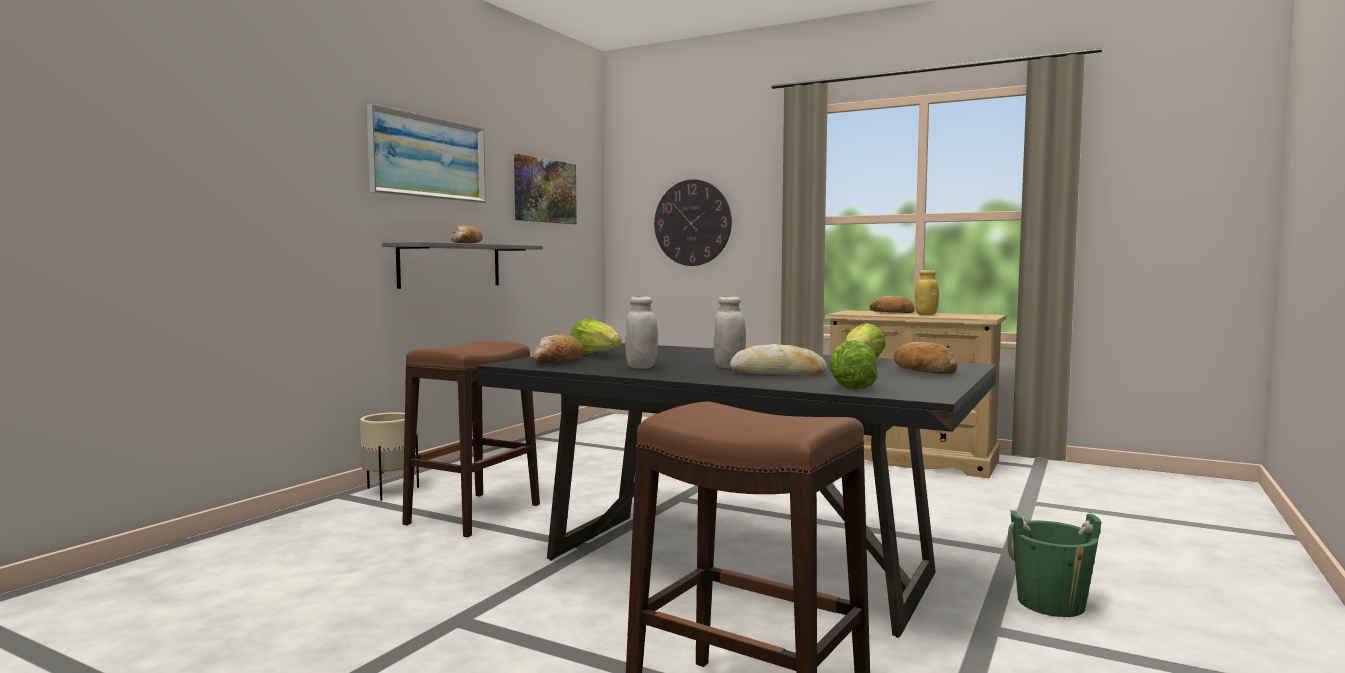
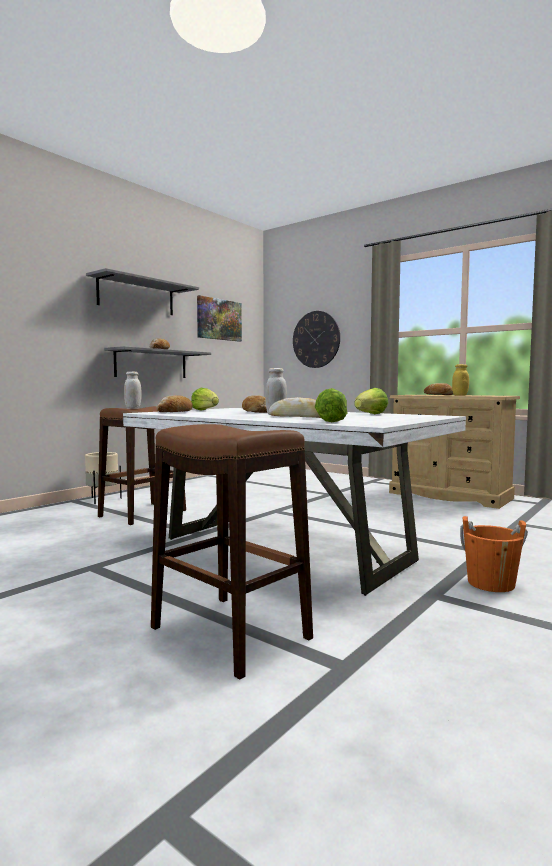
camera: 10 degrees right, 0 degrees up
(428, 157) = (136, 296): picture -> grey shelf
(641, 367) = (219, 414): white jar -> white jar (133, 407)
(733, 567) = (283, 549): black dining table -> white dining table
(922, 371) = (403, 417): bread -> bread (255, 412)
(1051, 603) = (491, 583): green bucket -> orange bucket

